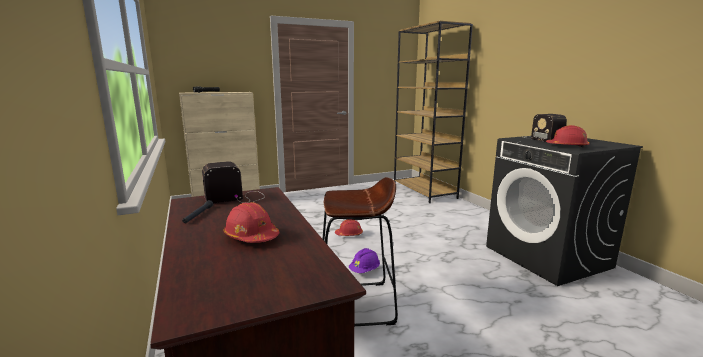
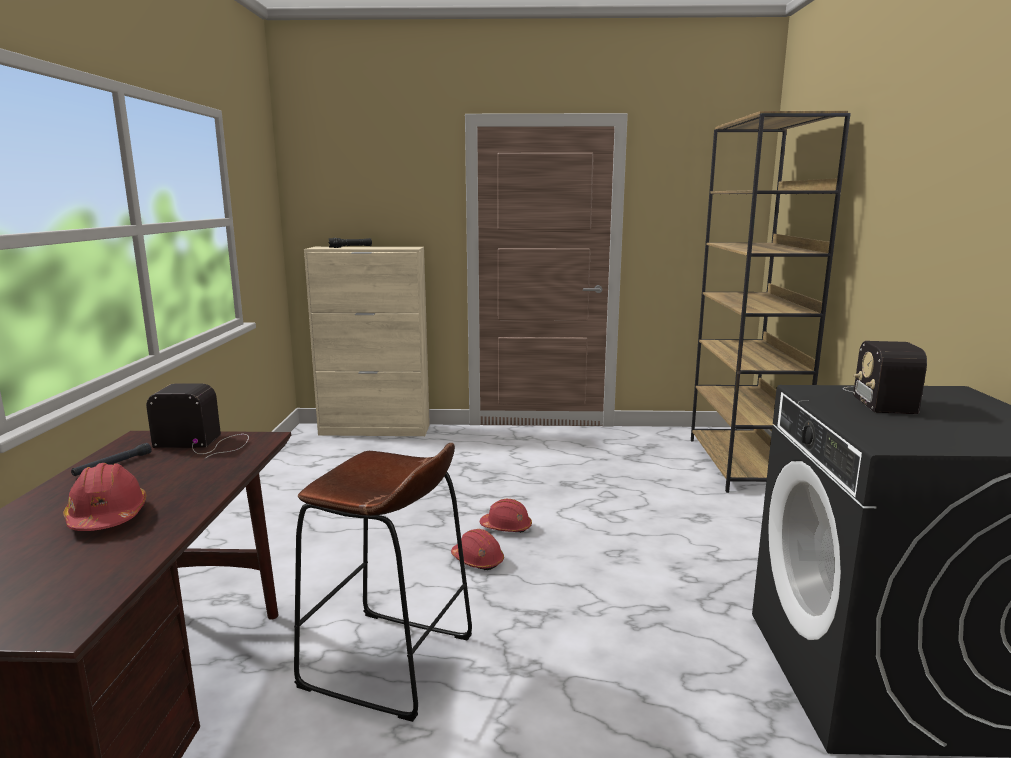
camera: 25 degrees right, 0 degrees up
(364, 271) = (463, 604): purple hard hat -> none
(567, 146) = (891, 430): red hard hat -> red hard hat (477, 560)

